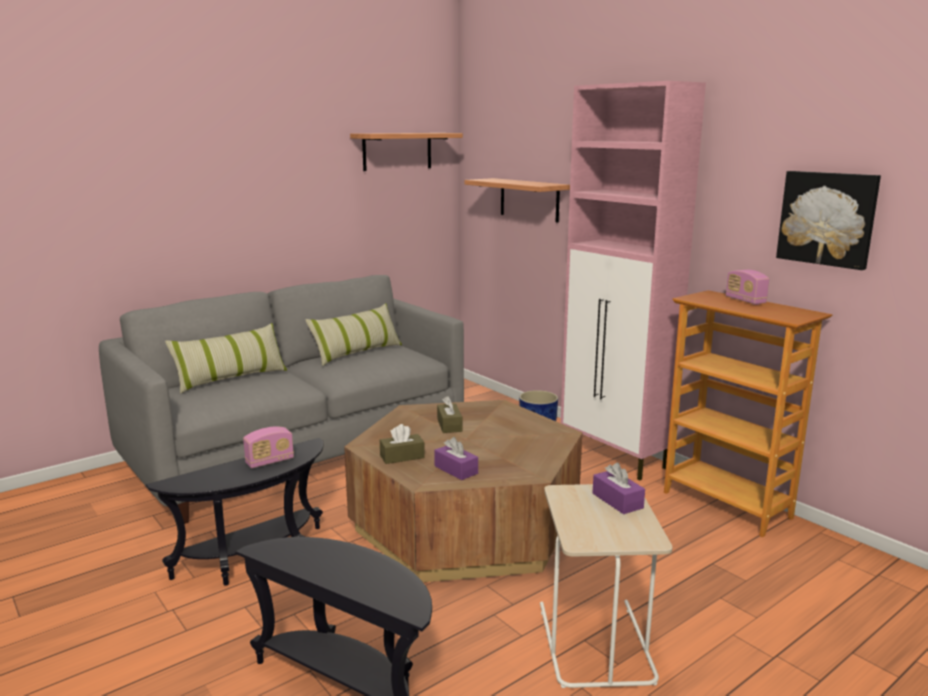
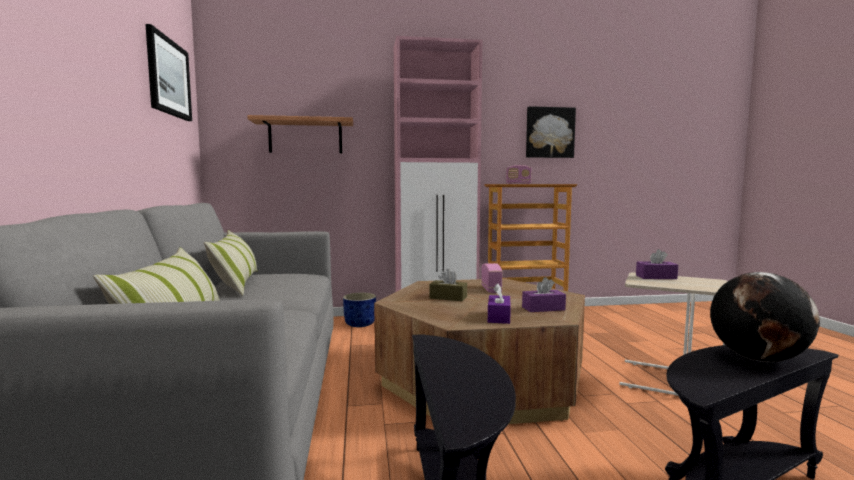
camera: 60 degrees left, 10 degrees down
(270, 461) = (454, 361): radio -> radio (491, 289)
(365, 578) = (757, 359): none -> globe
(397, 151) = (168, 77): shelf -> picture
(402, 456) = (499, 317): brown tissue box -> purple tissue box

